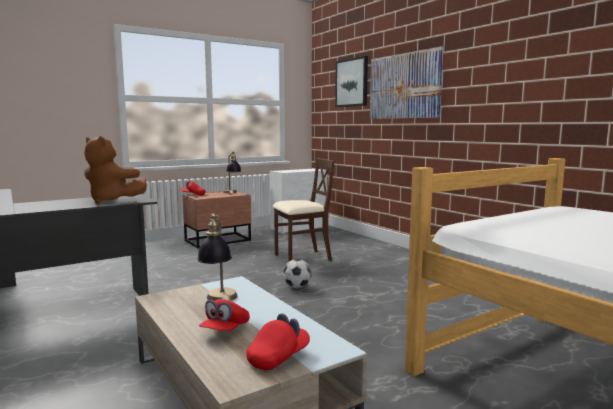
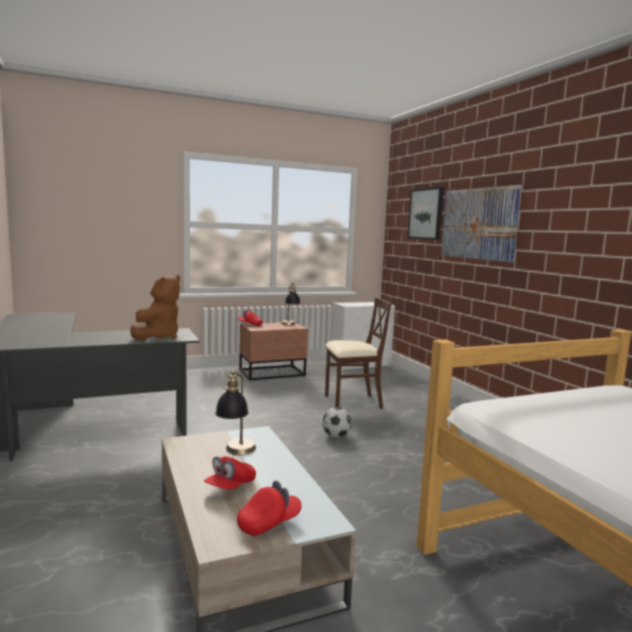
camera: 10 degrees right, 0 degrees up
(112, 201) = (158, 337): brown plush toy -> brown plush toy turned 105 degrees counterclockwise

